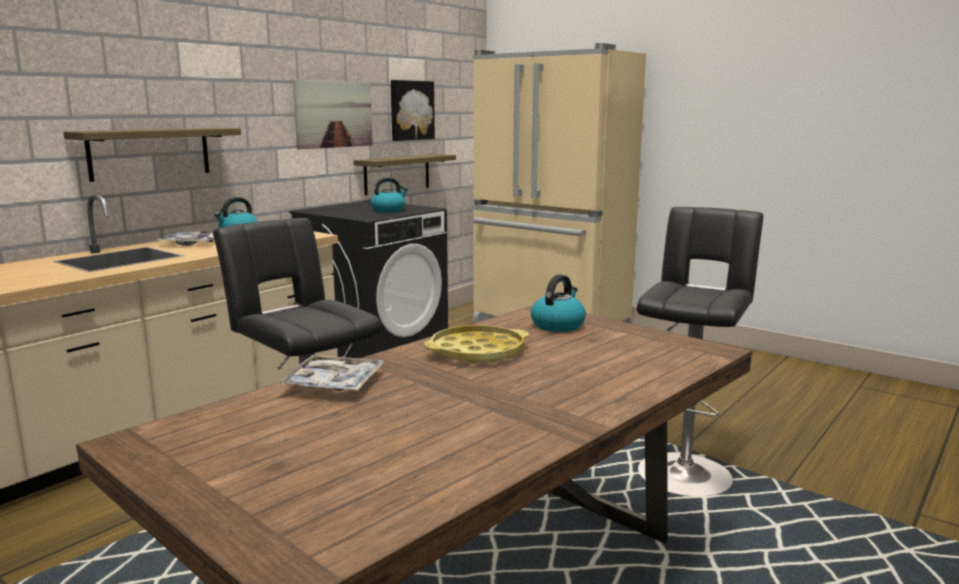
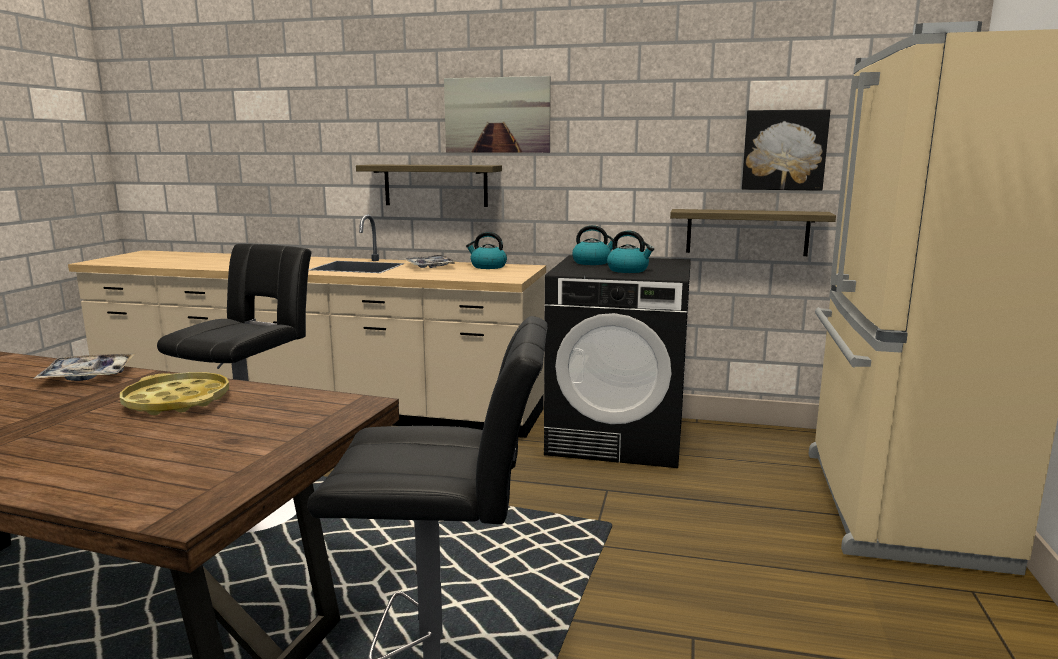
camera: 65 degrees right, 0 degrees up
(333, 114) = (647, 154): picture -> picture (497, 115)
(558, 325) = (292, 418): kettle -> kettle (592, 262)

